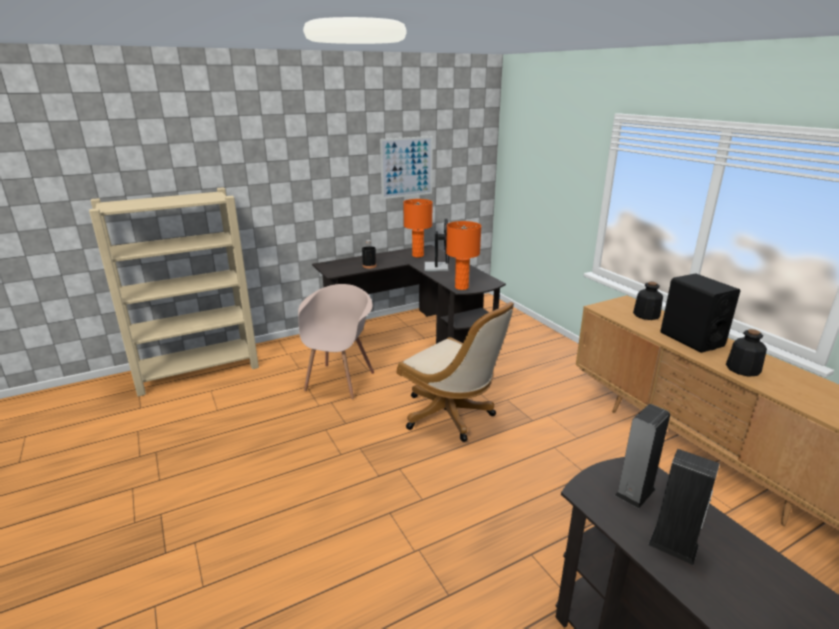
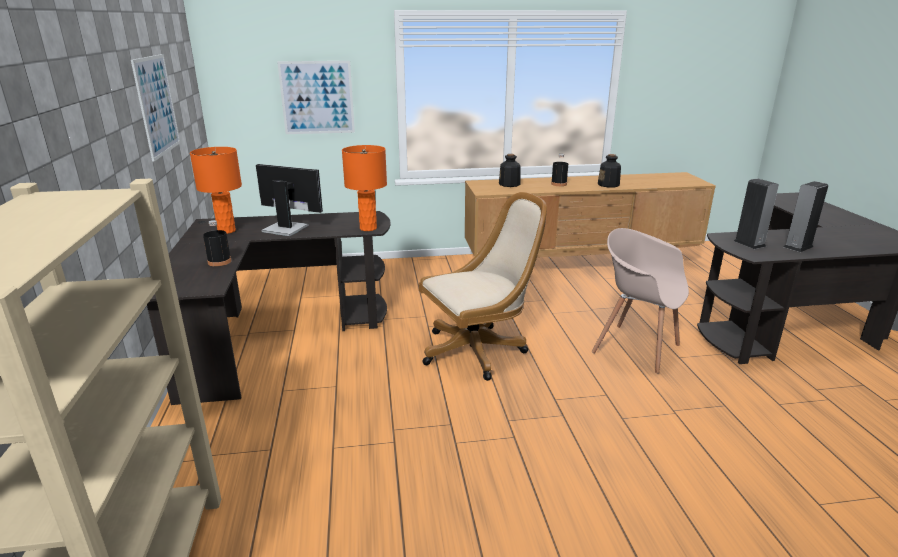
camera: 70 degrees left, 0 degrees up
(340, 381) = (344, 414): beige chair -> beige chair (634, 348)
(552, 182) = (317, 97): none -> picture
(691, 339) = (559, 184): black speaker -> black bottle

